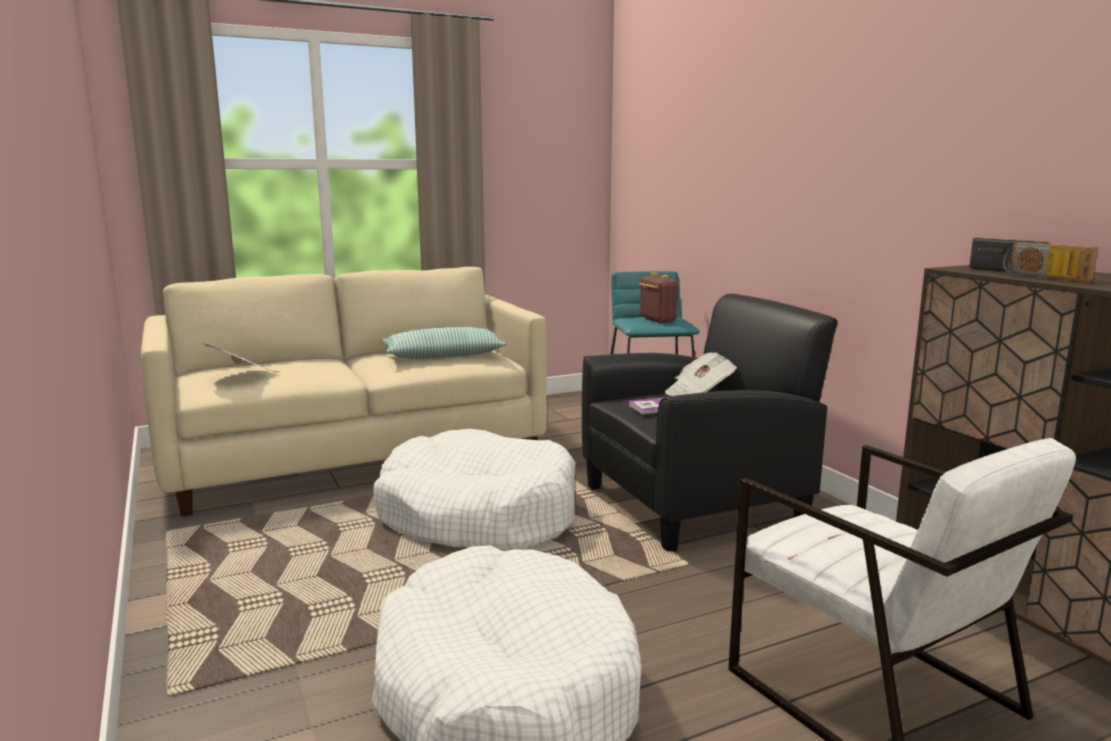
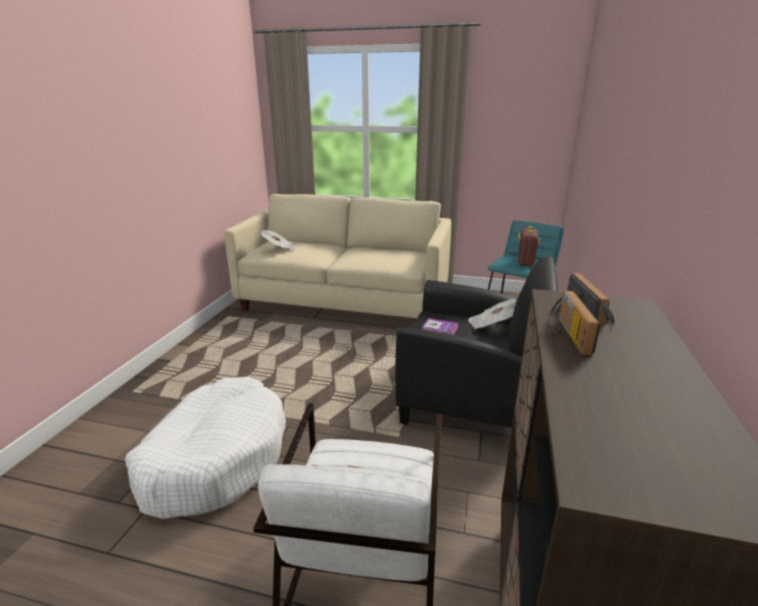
camera: 40 degrees right, 10 degrees up
(443, 356) = (386, 257): pillow -> none
(478, 515) = (346, 357): white dog bed -> none

